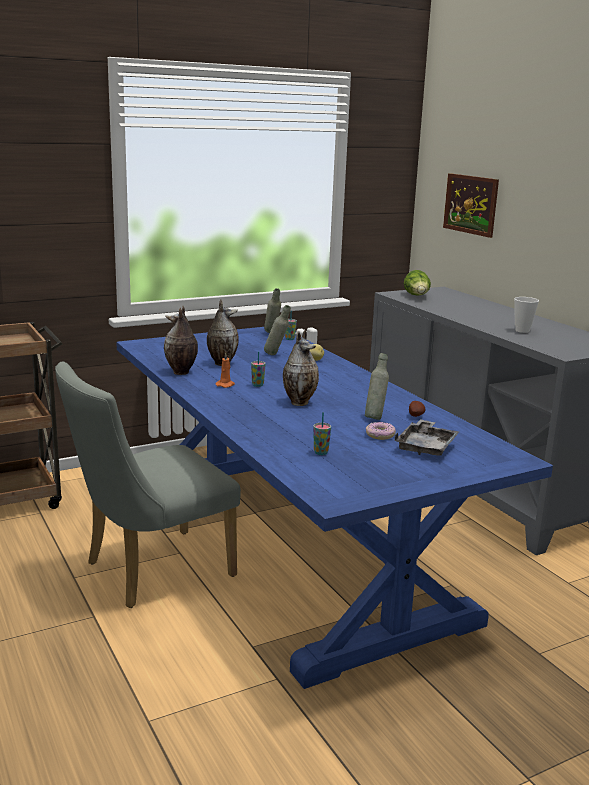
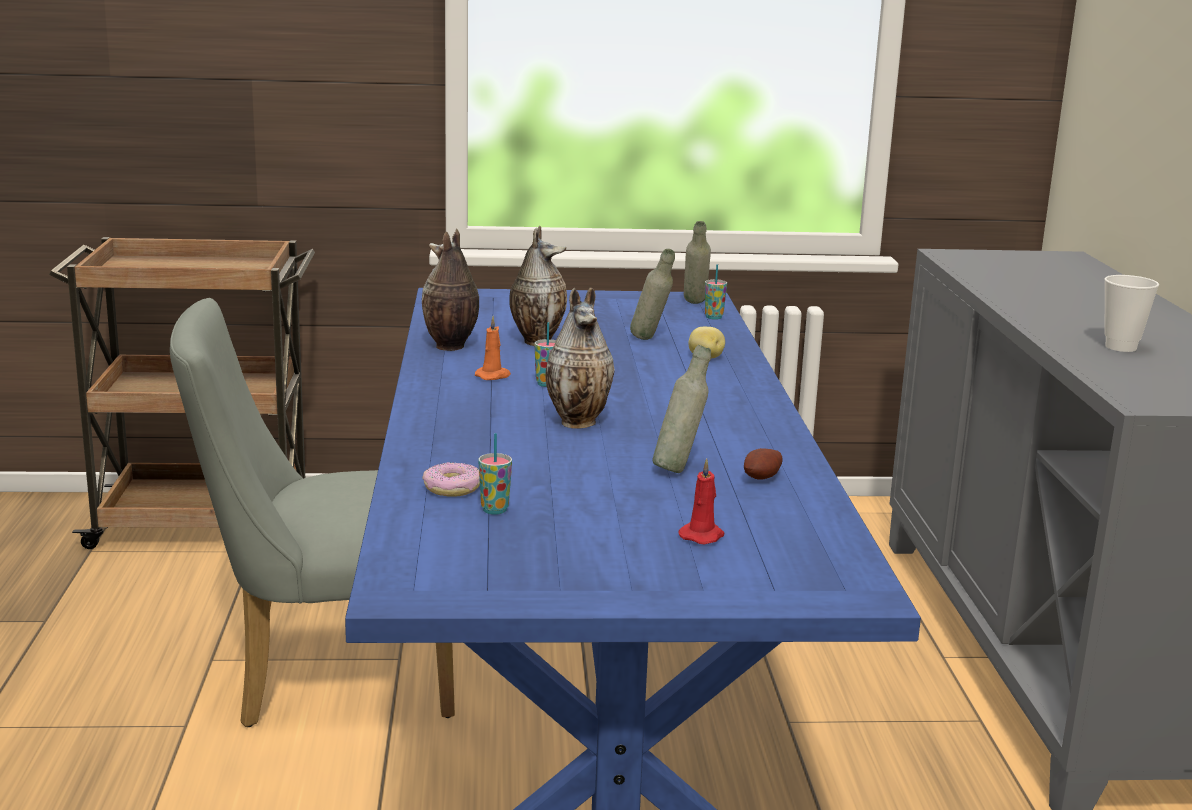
camera: 25 degrees right, 0 degrees up
(380, 435) = (644, 500): donut -> donut (452, 488)
(417, 296) = (993, 263): lettuce -> none
(426, 447) = (702, 535): grey tray -> red candle
(470, 204) = (1137, 85): picture -> none

